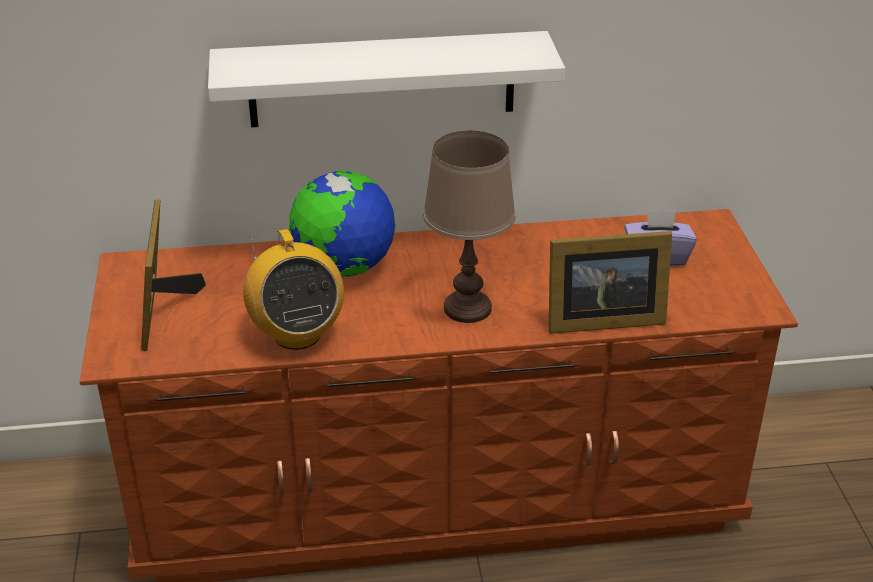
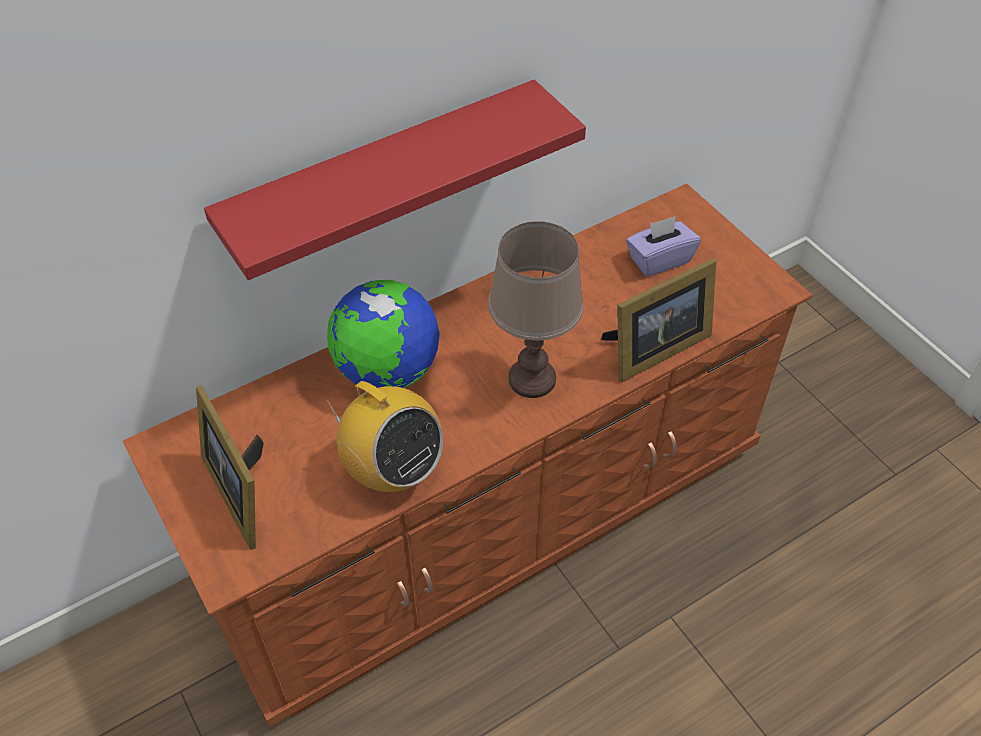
camera: 25 degrees left, 15 degrees up
(382, 79) = (382, 176): white shelf -> red shelf

